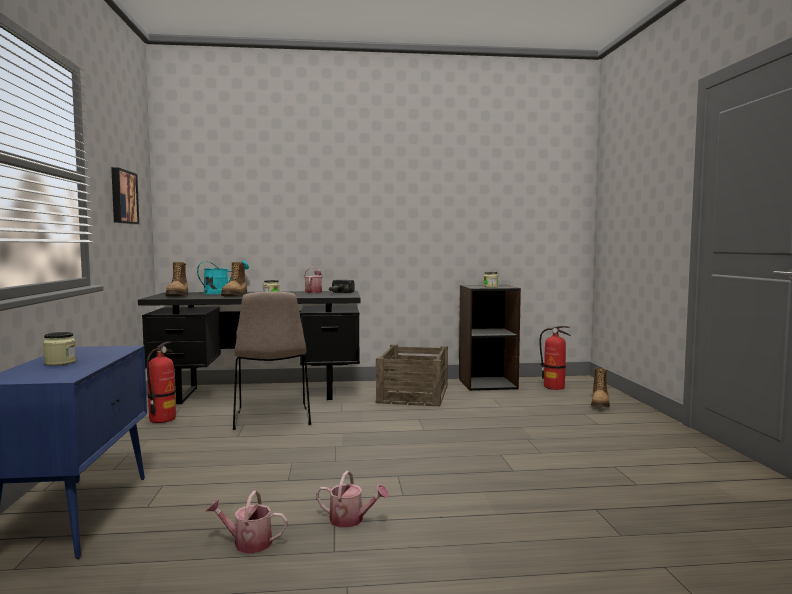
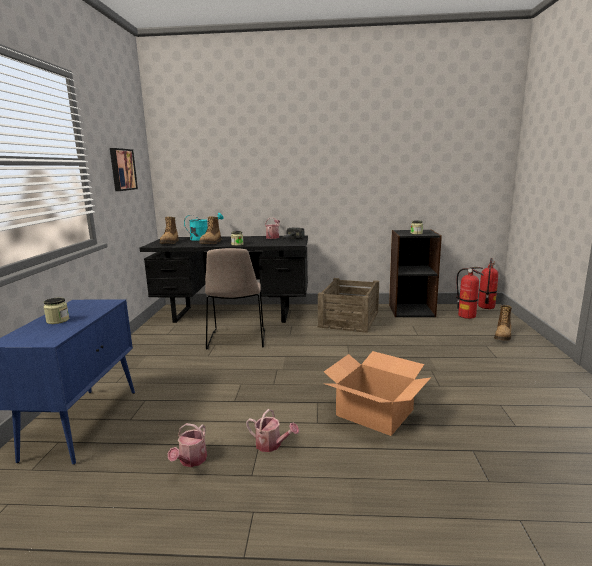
camera: 10 degrees right, 10 degrees up
(162, 419) = (160, 336): fire extinguisher -> fire extinguisher (486, 306)
(247, 543) = (191, 461): watering can -> watering can turned 90 degrees counterclockwise
(471, 481) = (375, 412): none -> cardboard box

